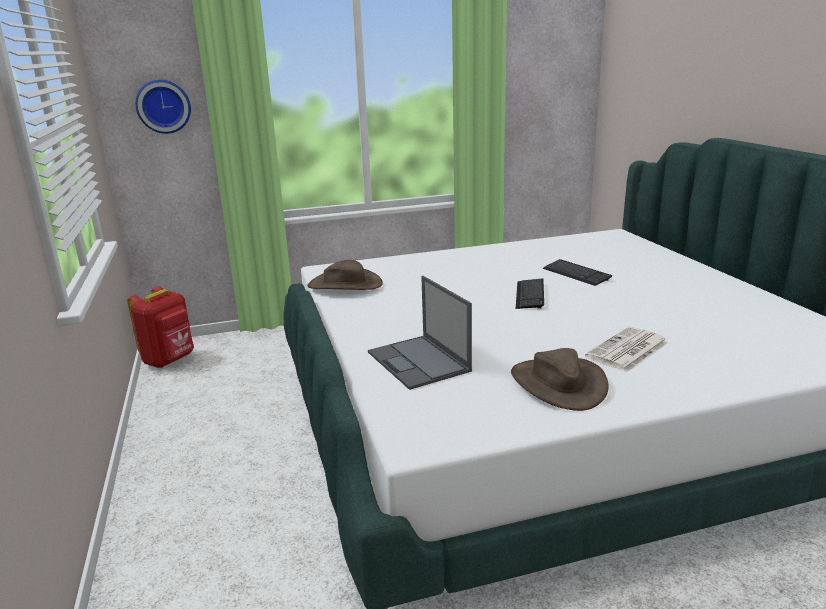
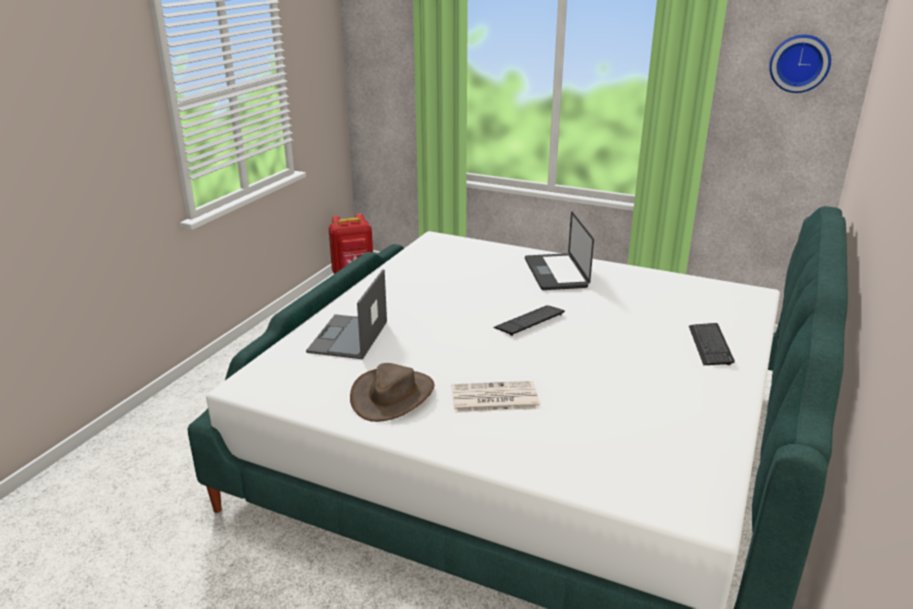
camera: 40 degrees right, 5 degrees up
(163, 106) = (389, 64): wall clock -> wall clock (800, 63)
(345, 284) = (420, 257): brown hat -> none
(474, 261) = (556, 273): none -> laptop
(576, 274) = (612, 319): keyboard -> keyboard (710, 345)

